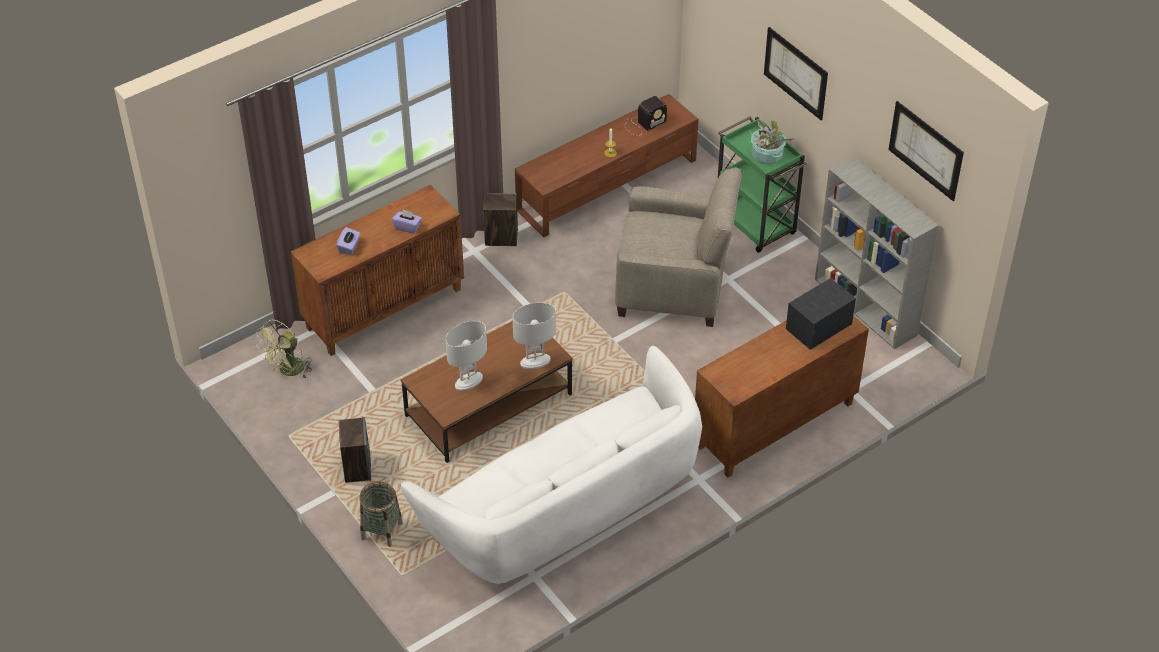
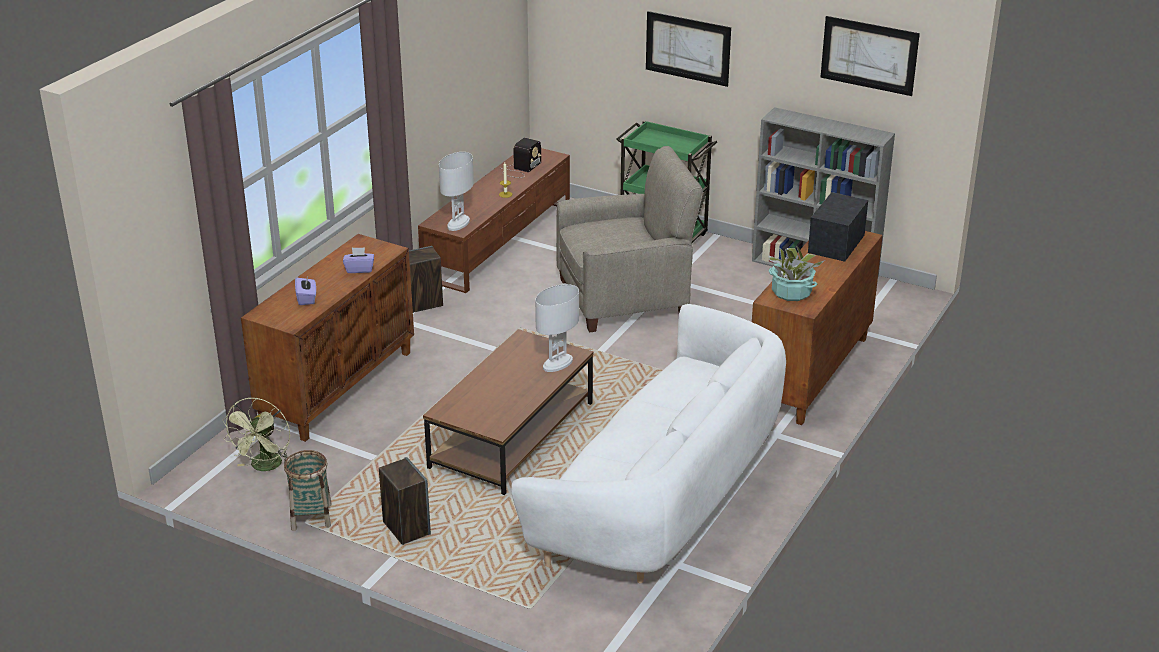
camera: 25 degrees left, 15 degrees down
(382, 531) = (476, 575): basket -> basket (311, 517)
(468, 382) = (500, 398): white table lamp -> white table lamp (458, 224)
(766, 154) = (673, 145): potted plant -> potted plant (791, 292)

